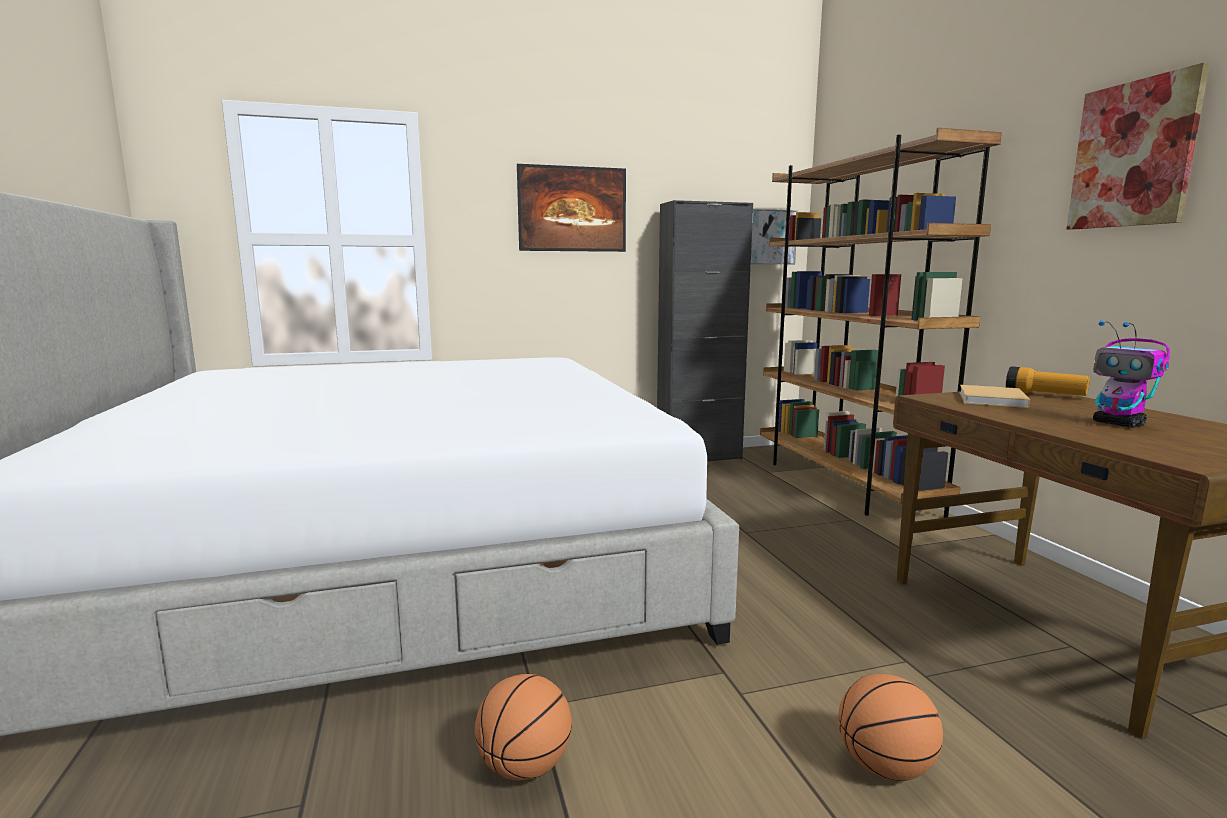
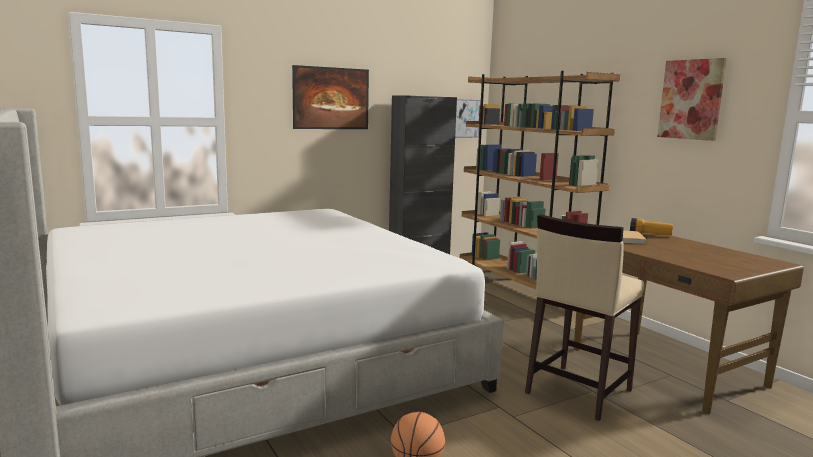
camera: 15 degrees left, 0 degrees up
(877, 659) = (577, 391): none -> beige stool
(885, 767) = (597, 440): basketball -> none
(1119, 424) = (691, 253): toy robot -> none

